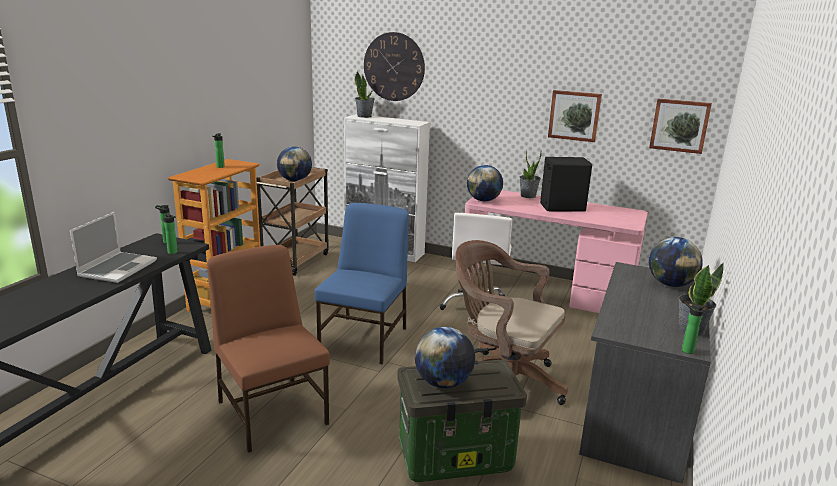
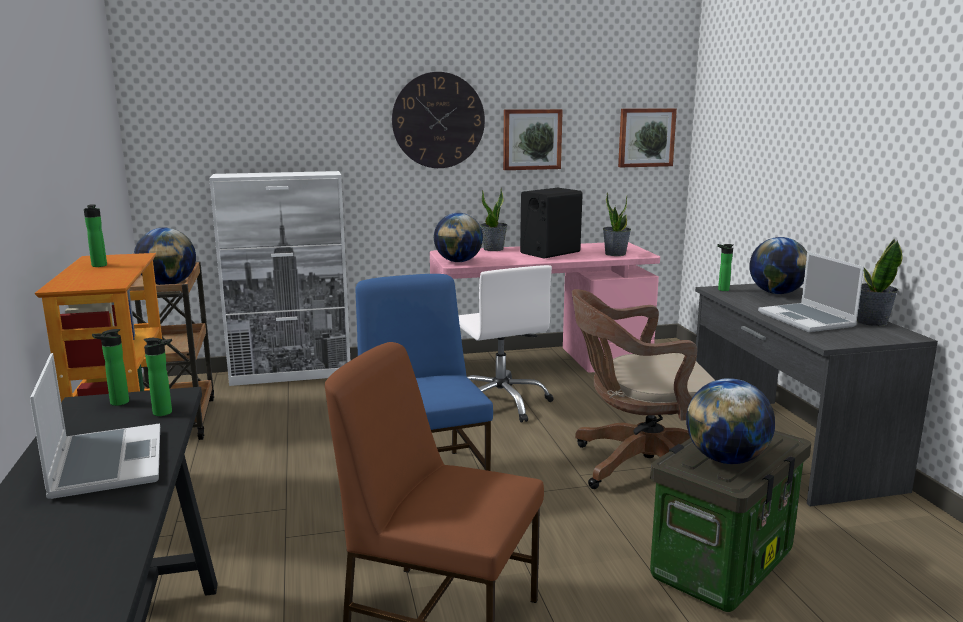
camera: 35 degrees left, 5 degrees down
(364, 116) = (235, 174): potted plant -> potted plant (615, 254)
(394, 67) = (271, 96): wall clock -> wall clock (438, 120)
(639, 311) = (807, 320): none -> laptop
(686, 350) = (905, 337): bottle -> bottle (721, 290)

